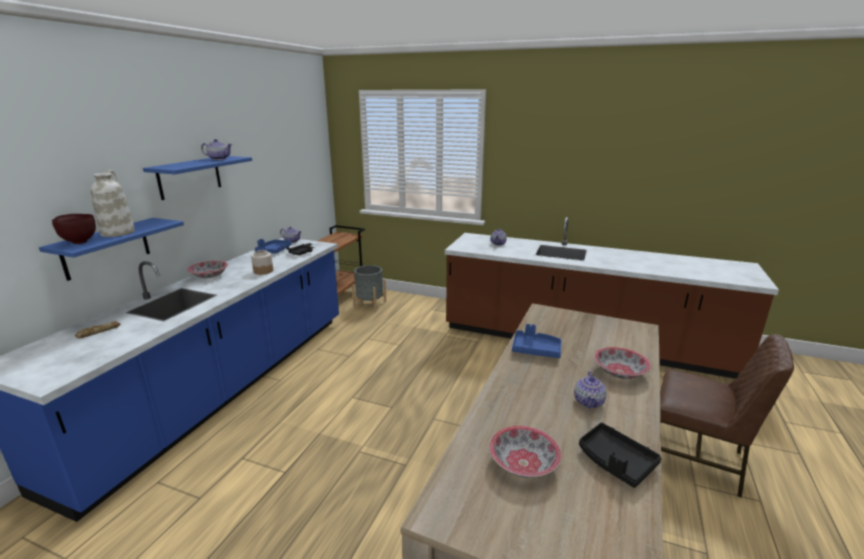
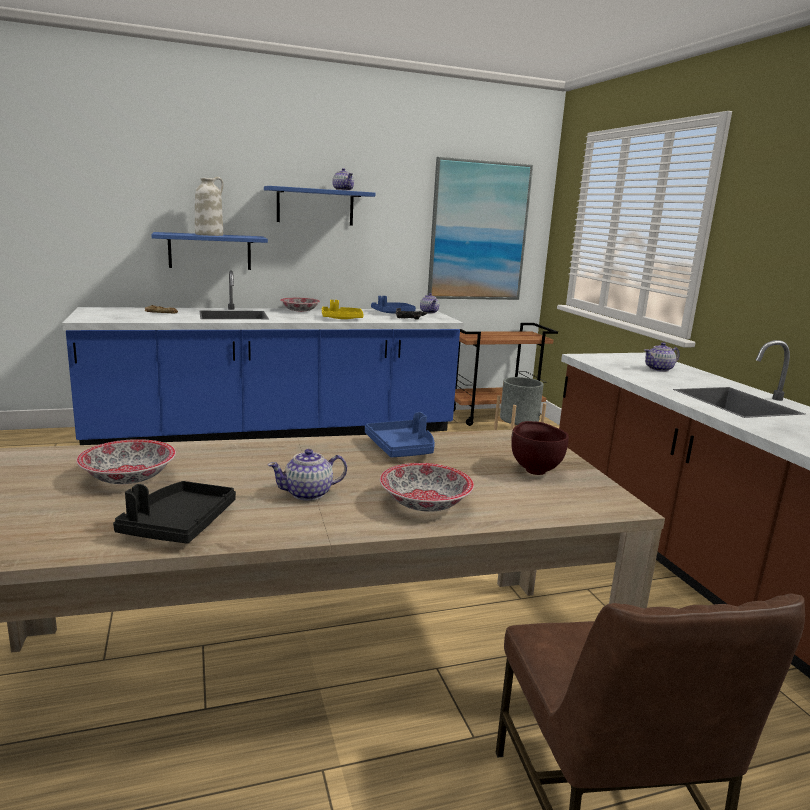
camera: 50 degrees right, 5 degrees down
(79, 242) = (175, 233): brown bowl -> brown bowl (535, 470)
(263, 271) = (341, 318): jar -> yellow tray
(297, 169) = (478, 231): none -> picture

